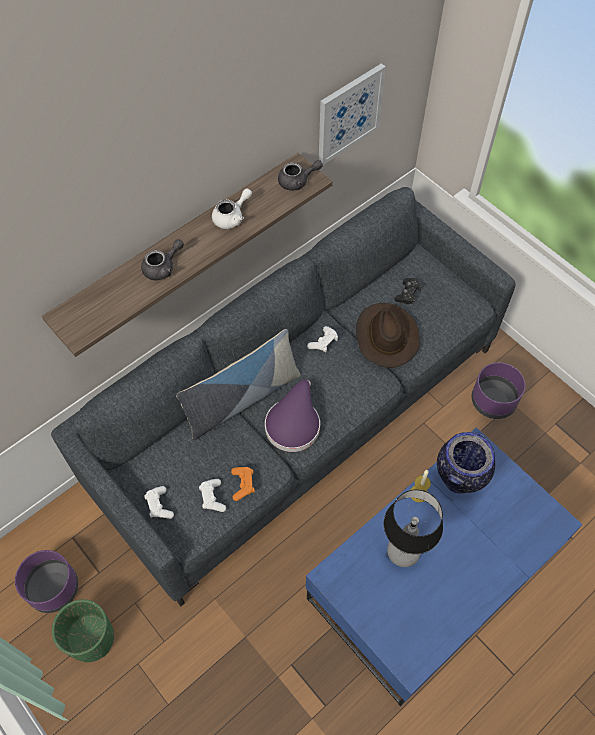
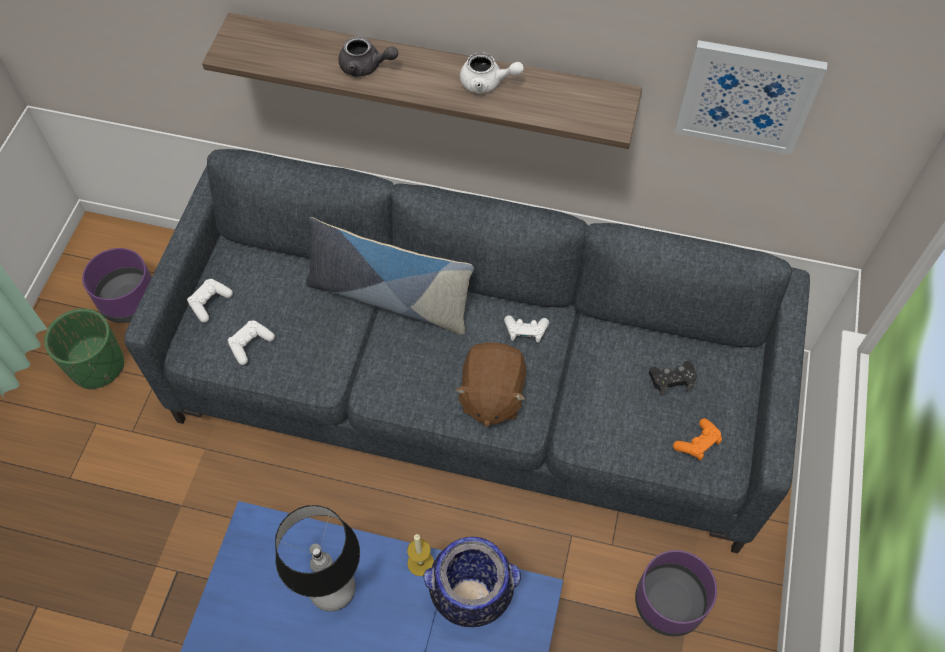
camera: 55 degrees right, 0 degrees up
(243, 485) = (285, 363): orange game controller -> orange game controller (697, 443)
(293, 422) = (397, 365): purple hat -> none
(297, 181) = (595, 111): grey teapot -> none
(351, 386) = (491, 395): none -> brown plush toy
(386, 336) = (589, 391): brown hat -> none

